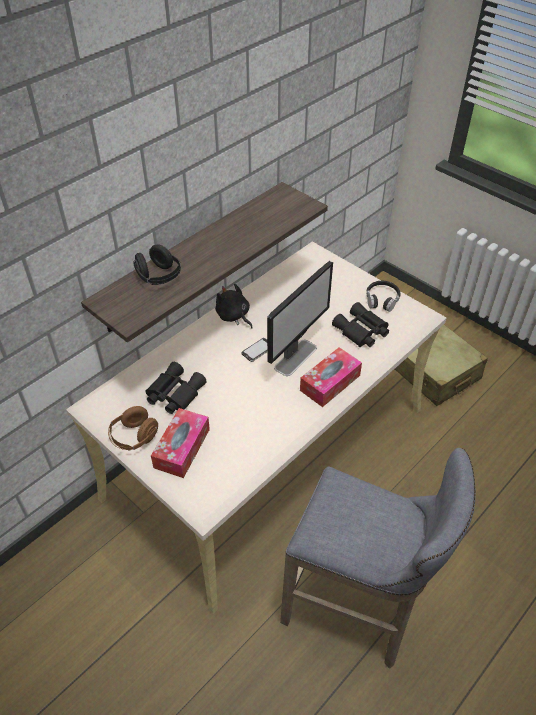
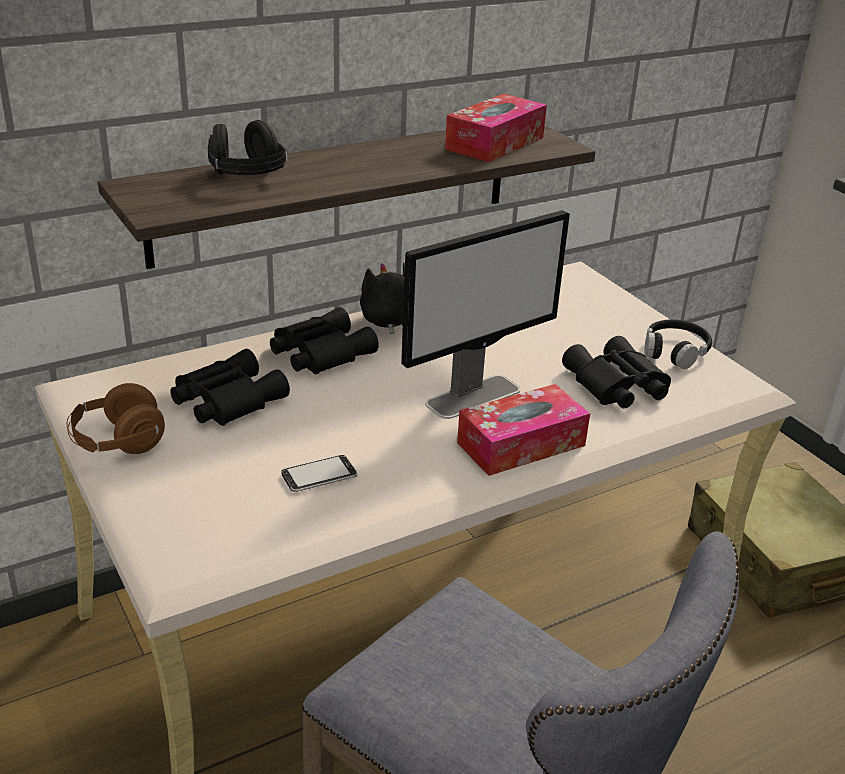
camera: 15 degrees right, 15 degrees down
(182, 448) = (191, 477): tissue box -> tissue box (495, 143)
(206, 347) = (319, 352): none -> black binoculars
(258, 350) = (409, 374): phone -> phone (319, 476)

